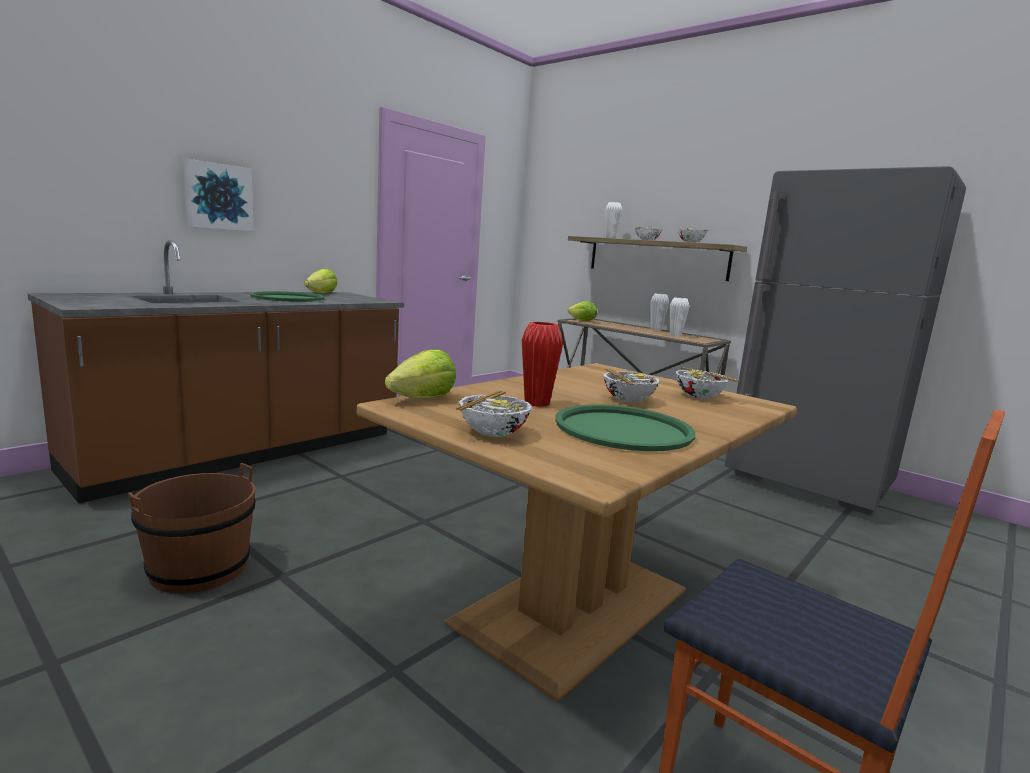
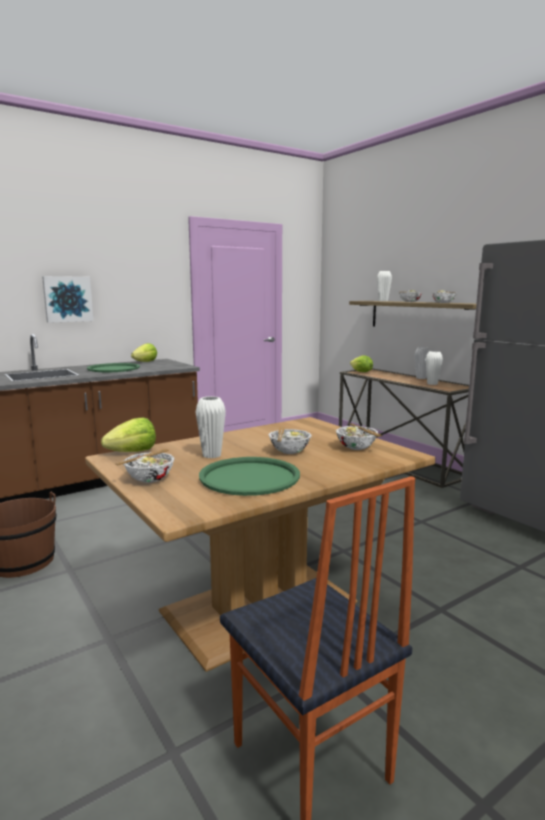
camera: 15 degrees right, 0 degrees up
(537, 403) = (211, 455): red vase -> white vase

